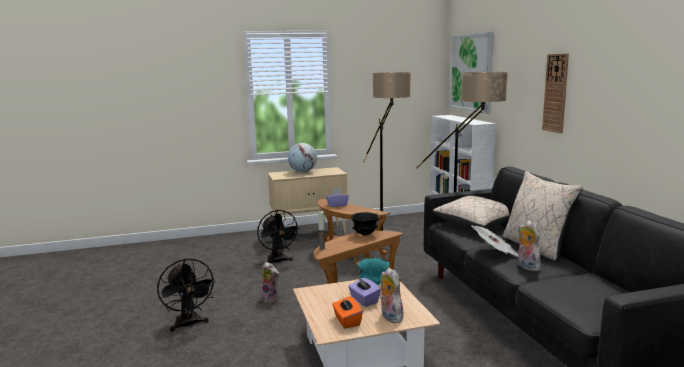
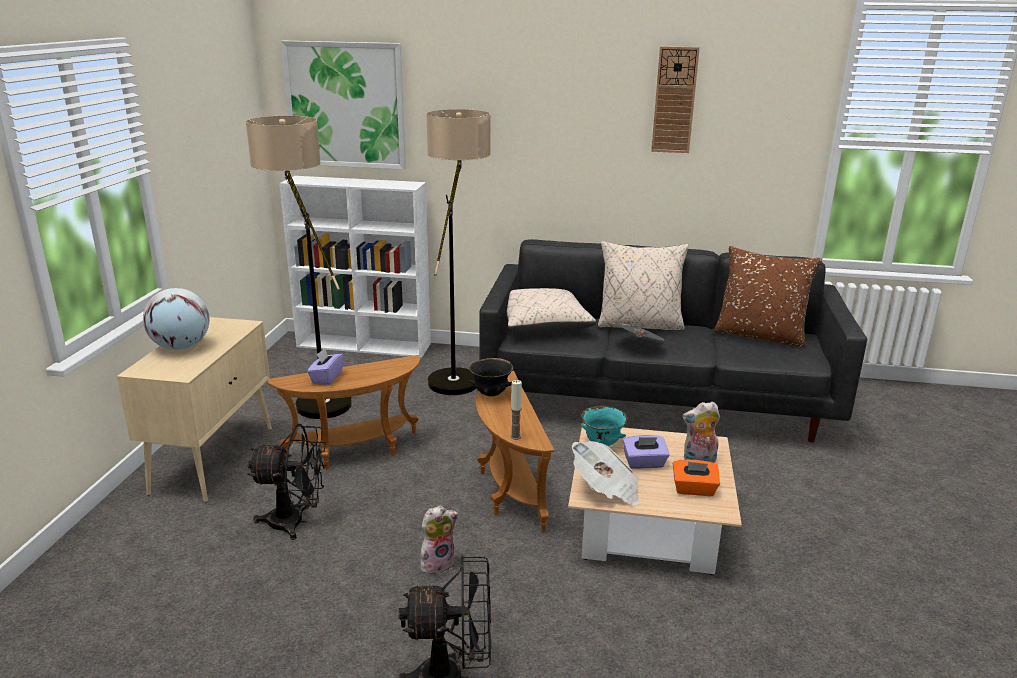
camera: 65 degrees left, 10 degrees up
(320, 295) = (606, 489): none -> newspaper
(526, 267) = (687, 346): plush toy -> none
(555, 93) = (548, 136): wall clock -> wall clock (674, 100)
(609, 290) = (760, 336): none -> brown pillow

